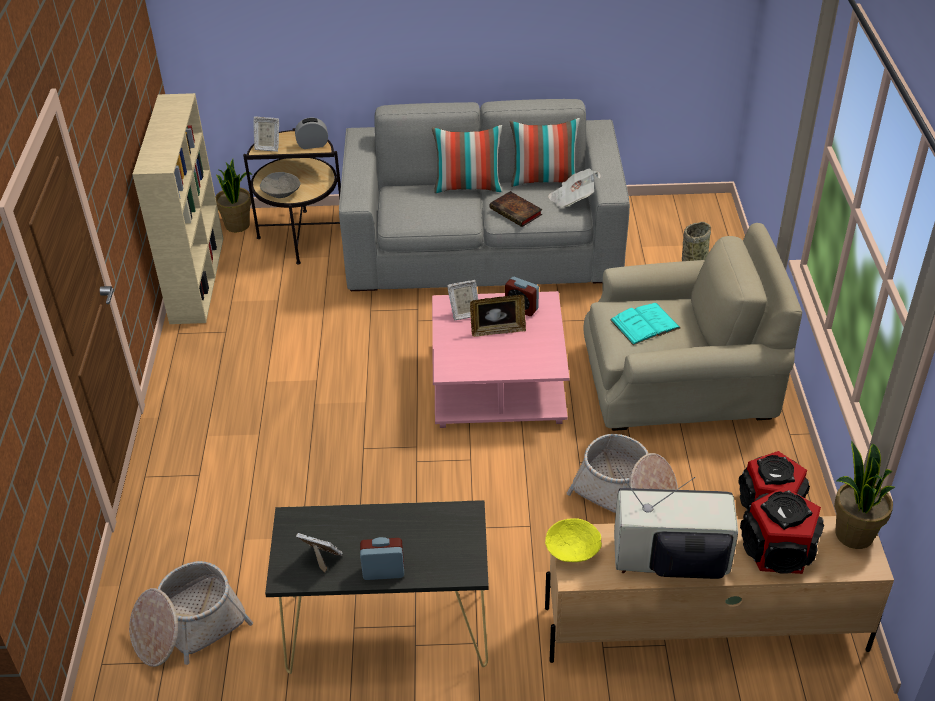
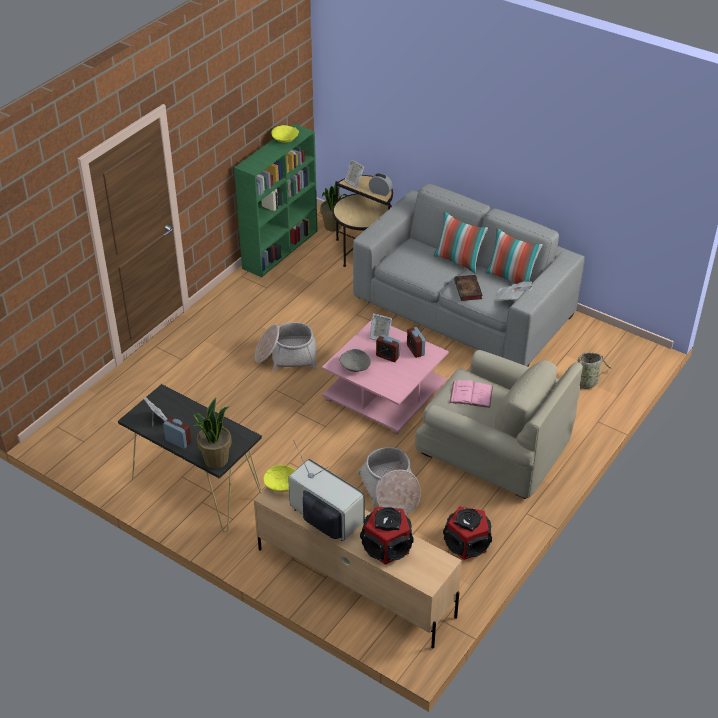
camera: 35 degrees right, 0 degrees up
(168, 117) = (285, 140): none -> yellow bowl
(188, 627) = (108, 431): basket -> basket (286, 356)
(197, 278) = (280, 249): beige bookcase -> green bookcase
(281, 194) = (346, 216): grey bowl -> grey bowl (355, 367)
(498, 330) = (388, 356): picture frame -> alarm clock
(645, 324) = (471, 394): turquoise book -> pink book
(853, 534) = (438, 563): potted plant -> potted plant (216, 459)

